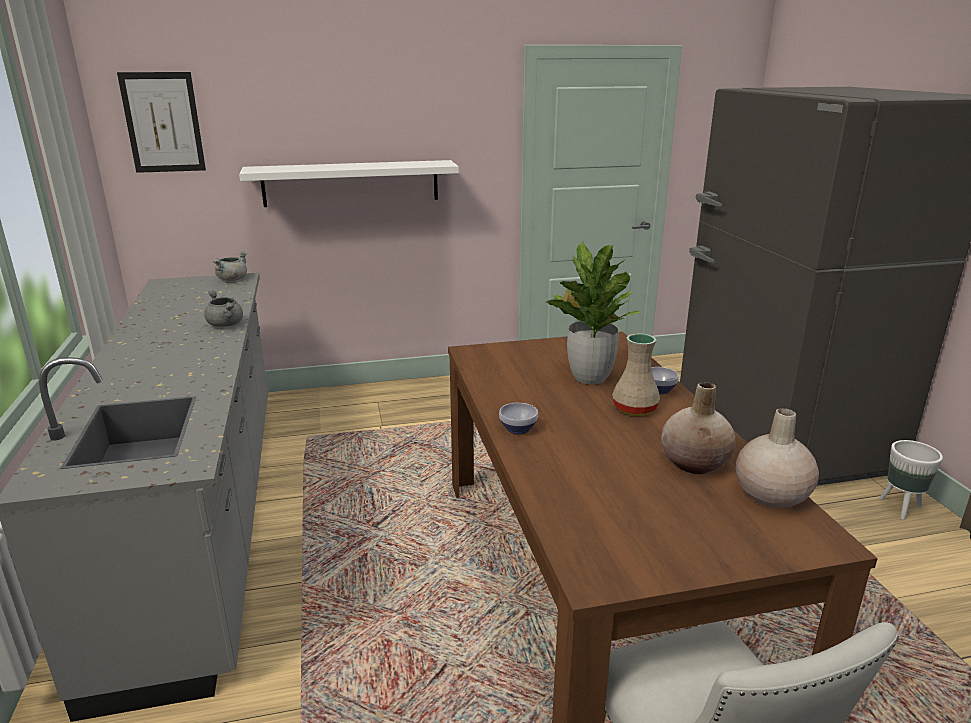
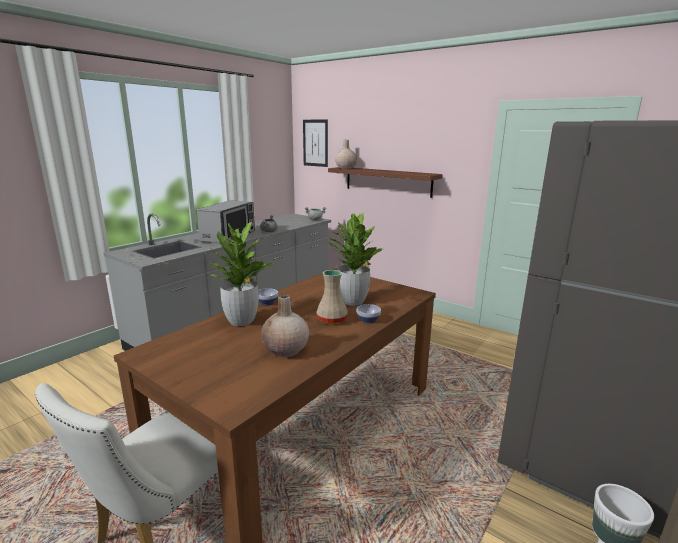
camera: 50 degrees right, 5 degrees down
(180, 358) = (229, 236): none -> microwave
(351, 183) = (387, 181): white shelf -> brown shelf
(562, 465) = (241, 321): none -> potted plant
(770, 495) = (273, 379): beige vase -> beige vase (345, 168)

